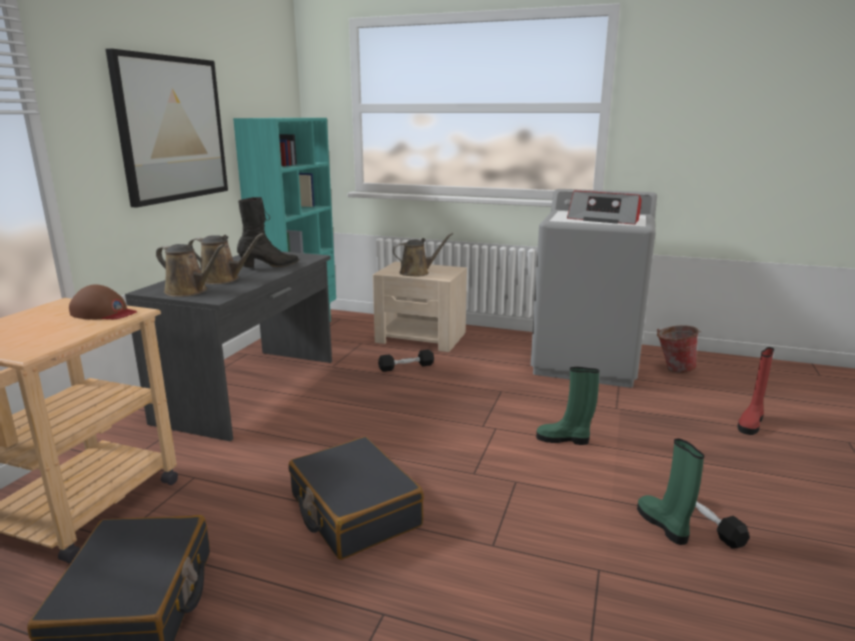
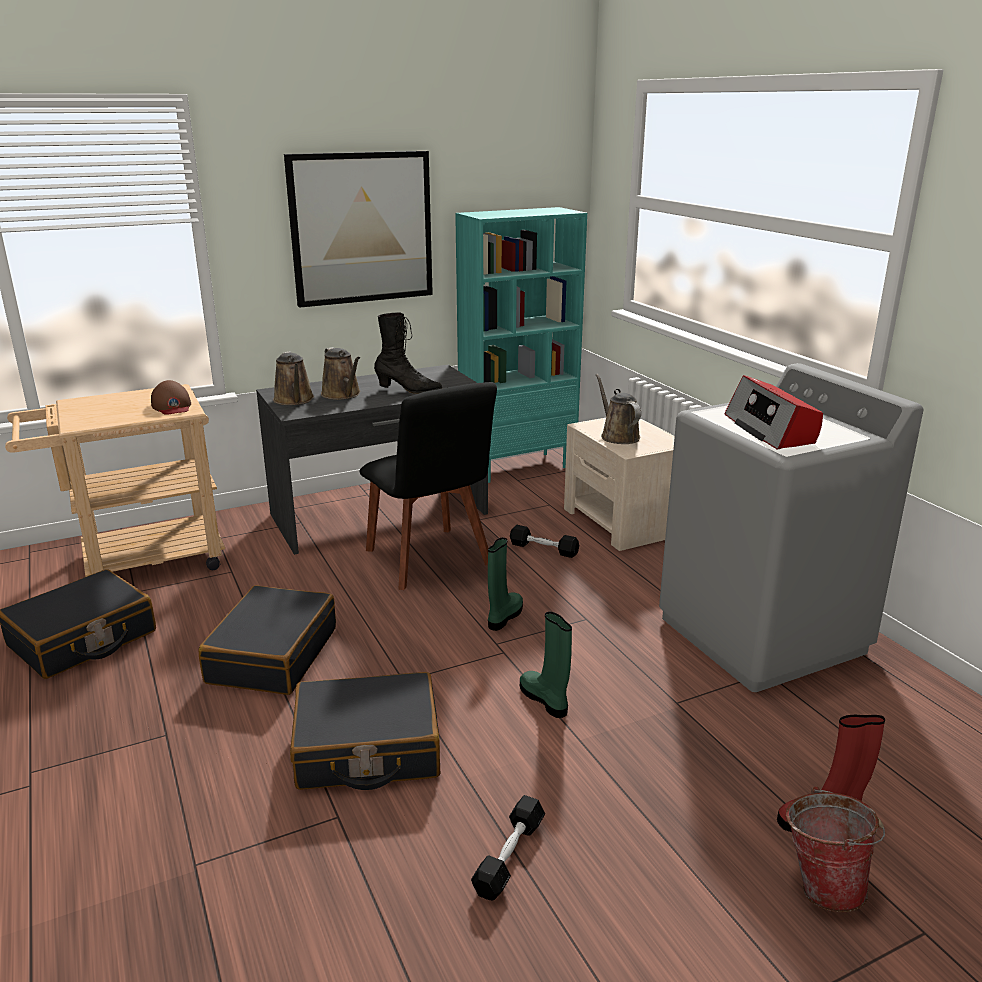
camera: 45 degrees right, 5 degrees up
(348, 401) = (430, 560): none -> black chair
(417, 272) = (618, 436): brown watering can -> brown watering can turned 135 degrees counterclockwise
(535, 522) = (367, 749): none -> black suitcase
(663, 525) = (463, 830): green boot -> green boot (504, 616)
(673, 369) = (874, 701): bucket -> bucket (822, 884)

